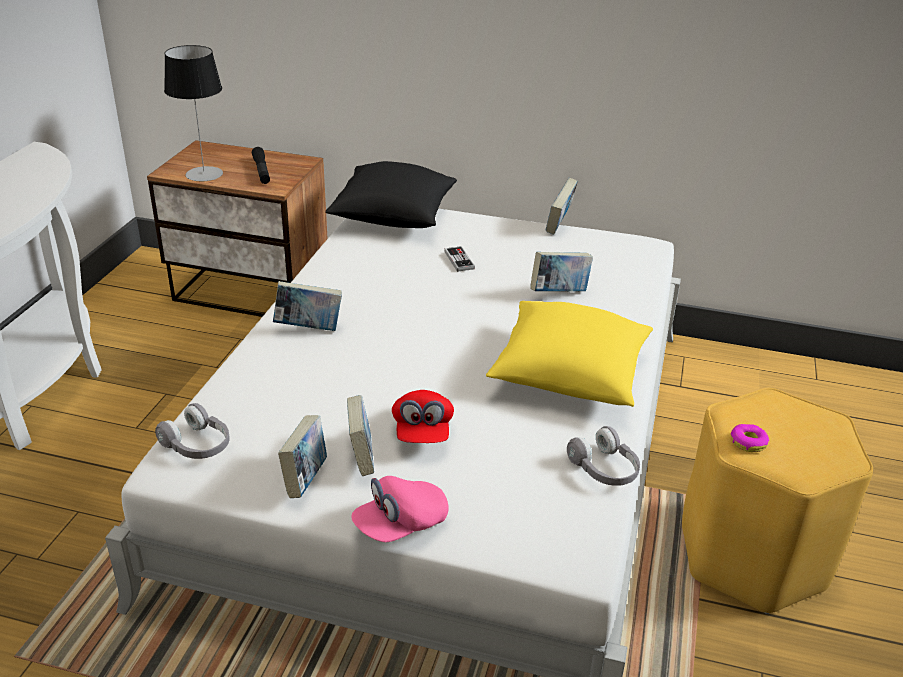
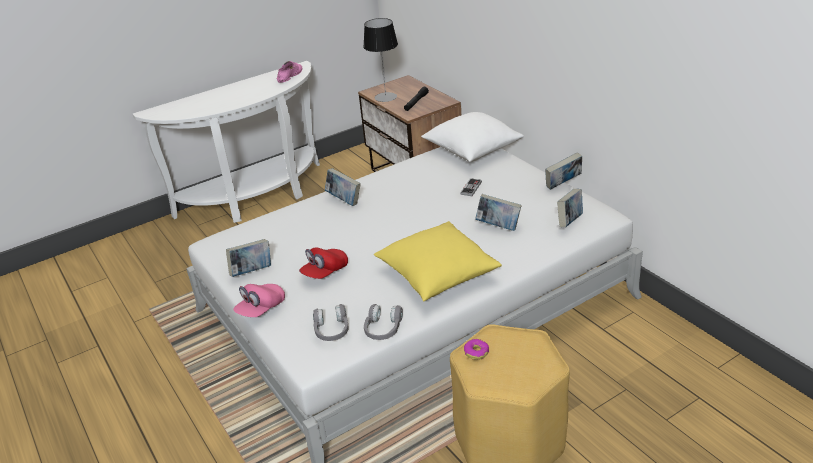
camera: 45 degrees right, 0 degrees up
(36, 167) = (289, 75): none -> pink shoe
(197, 445) = (232, 238): grey headphones -> grey headphones (332, 330)
(361, 458) = (285, 272): book -> book (569, 221)
(393, 217) = (472, 150): black pillow -> white pillow
(400, 525) = (261, 309): pink cap -> pink cap turned 60 degrees counterclockwise

